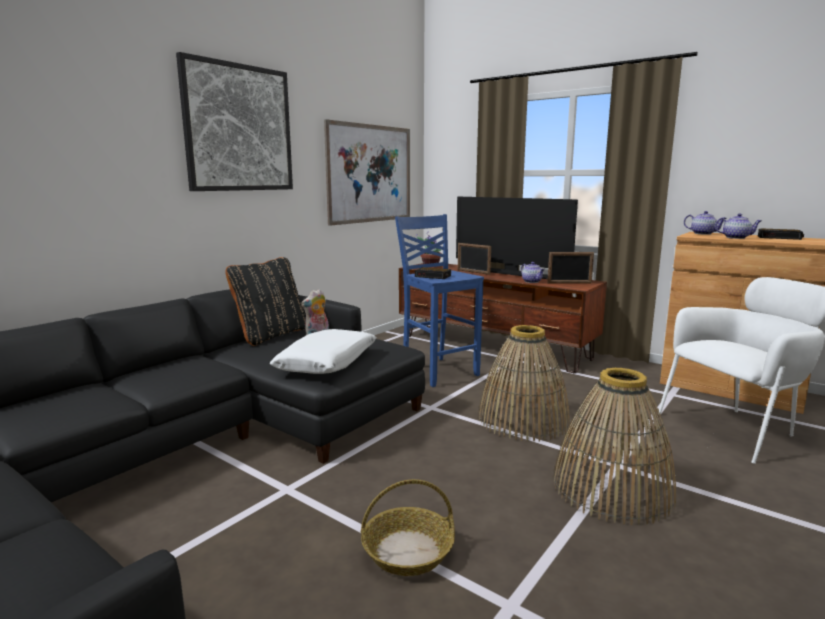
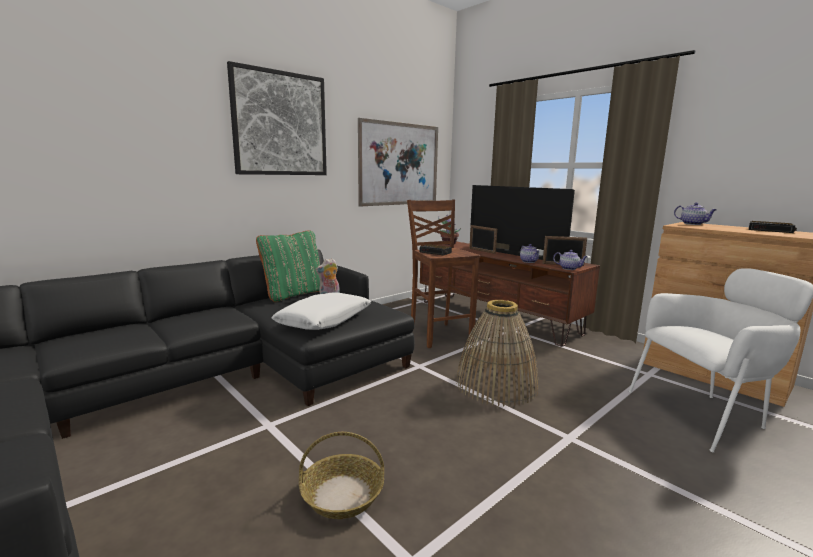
camera: 10 degrees right, 0 degrees up
(271, 335) = (294, 294): black pillow -> green pillow
(438, 371) = (439, 334): blue stool -> brown stool
(612, 489) = (555, 461): basket -> none
(736, 238) = (723, 229): teapot -> teapot (569, 268)

